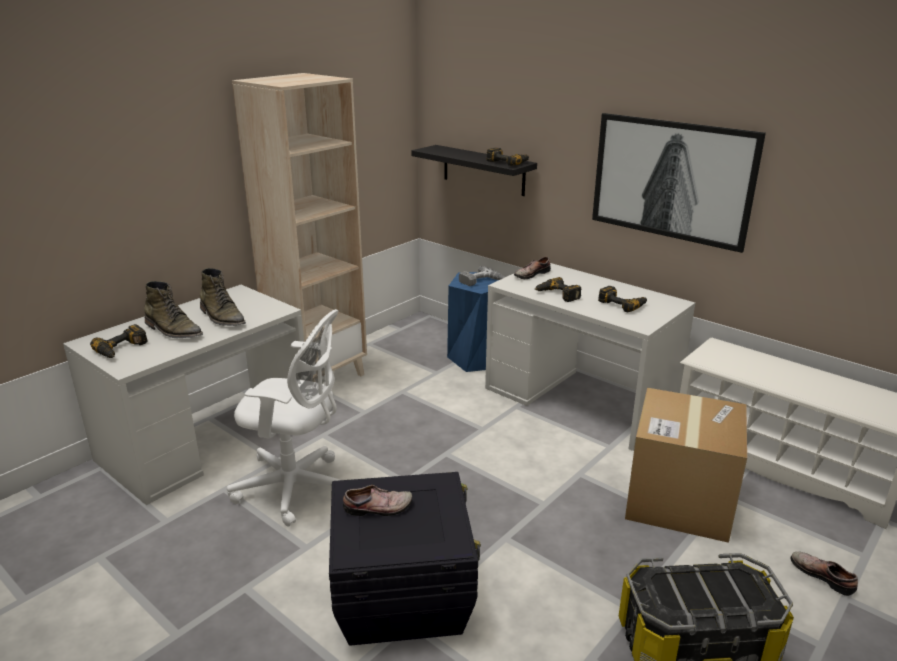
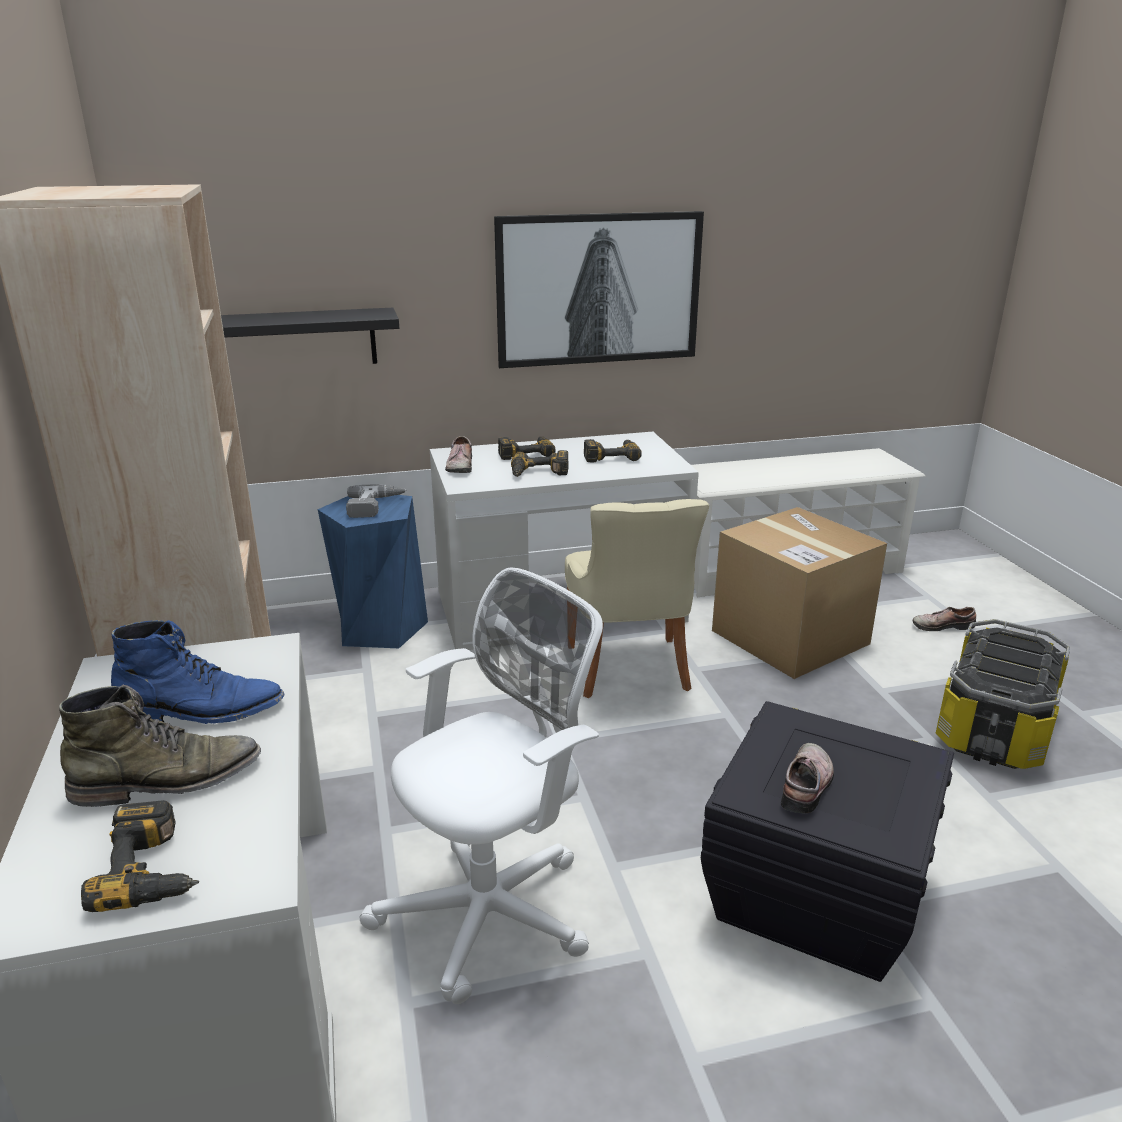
camera: 55 degrees left, 0 degrees up
(222, 317) = (202, 711): green boot -> blue boot
(508, 162) = (360, 313): power drill -> power drill (525, 453)
(543, 449) = (629, 670): none -> beige chair

